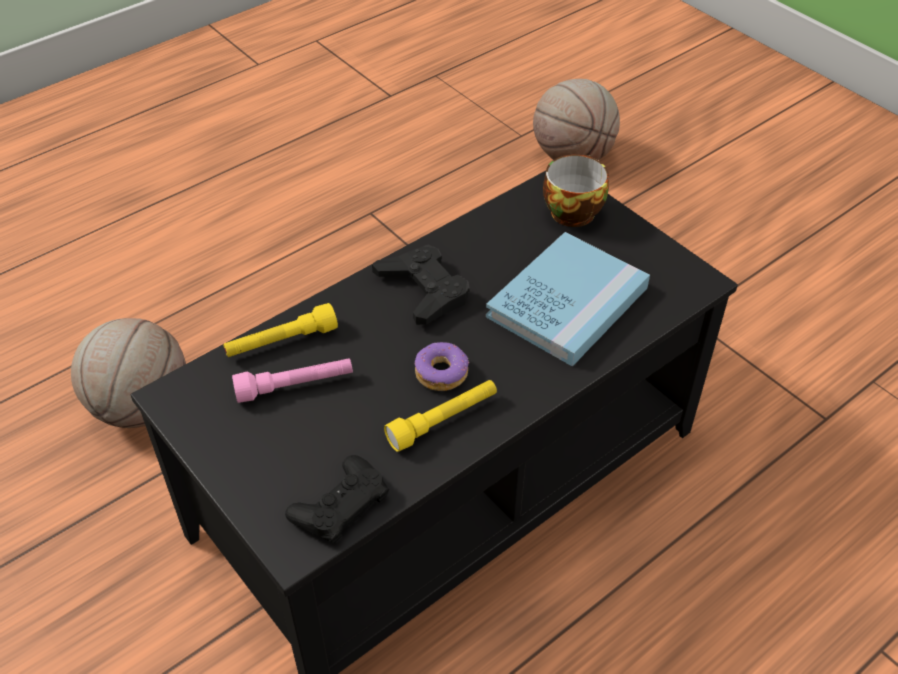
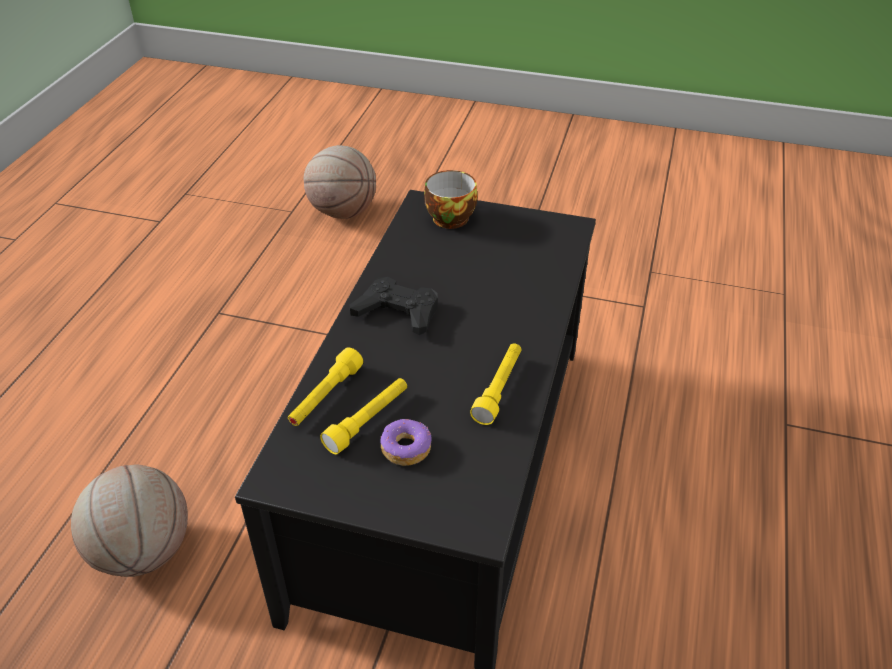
camera: 35 degrees left, 5 degrees down
(295, 386) = (368, 421): pink flashlight -> yellow flashlight
(340, 505) = (484, 481): black game controller -> none
(441, 373) = (465, 359): donut -> donut (405, 448)
(567, 302) = (504, 275): blue book -> none

